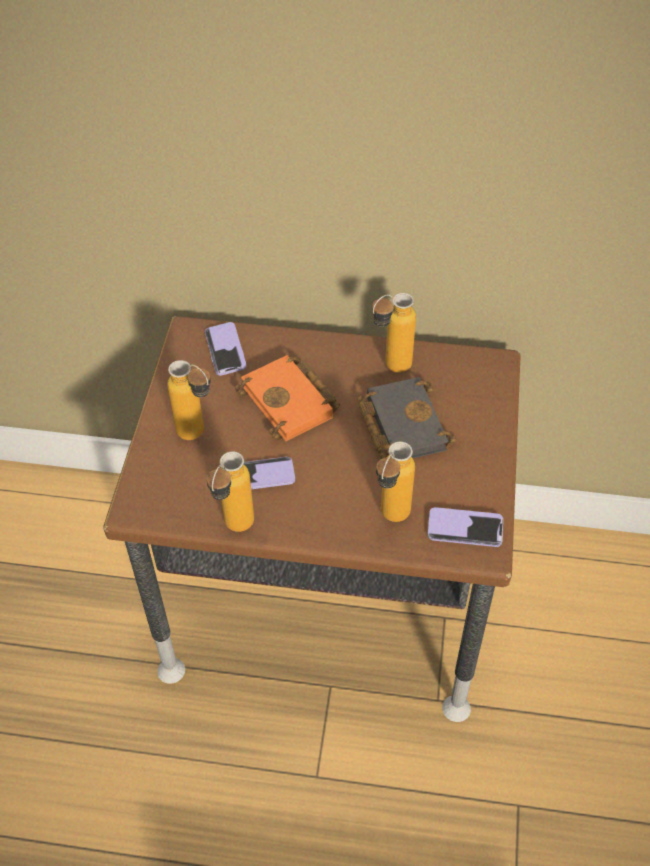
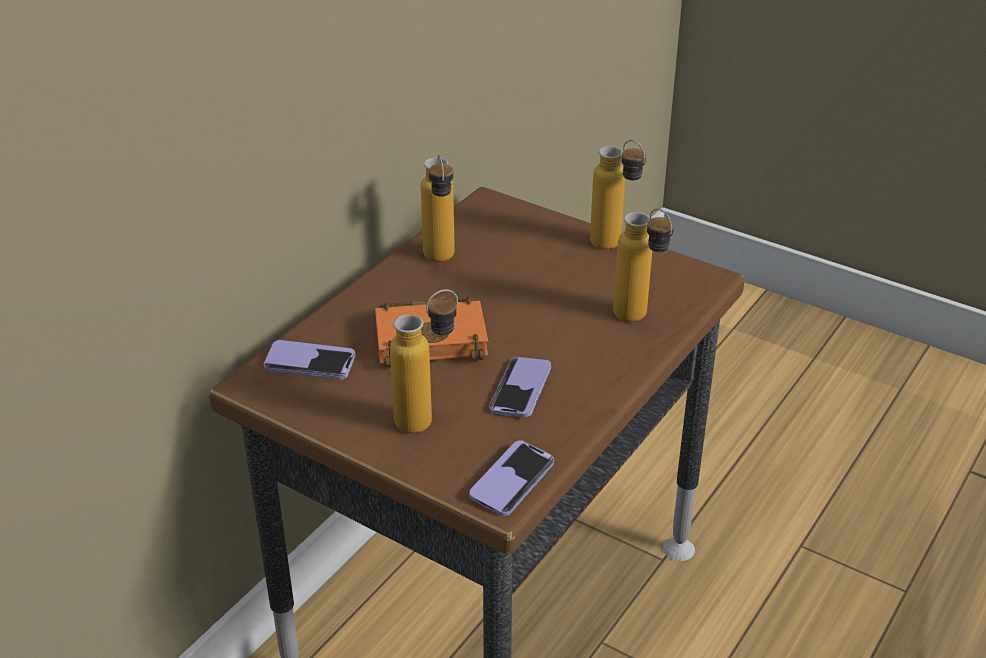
camera: 65 degrees left, 15 degrees down
(234, 530) = (585, 428): bottle -> bottle (614, 247)
(400, 424) = (521, 277): black book -> none
(465, 528) = (677, 280): phone -> phone (512, 480)

